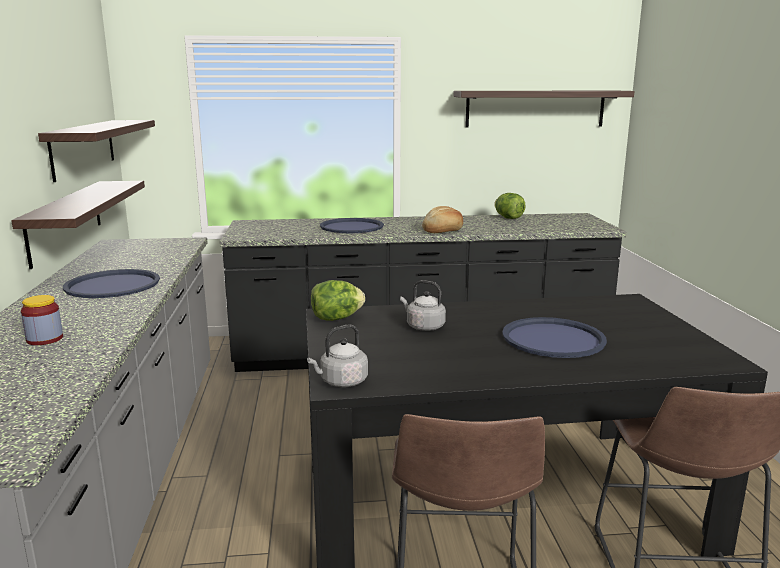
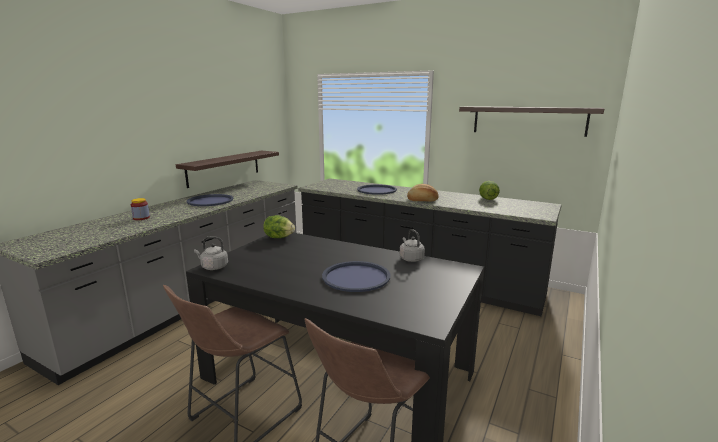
camera: 35 degrees right, 0 degrees up
(83, 148) = (249, 133): shelf -> none
(423, 326) = (307, 252): grey kettle -> grey kettle (410, 258)

